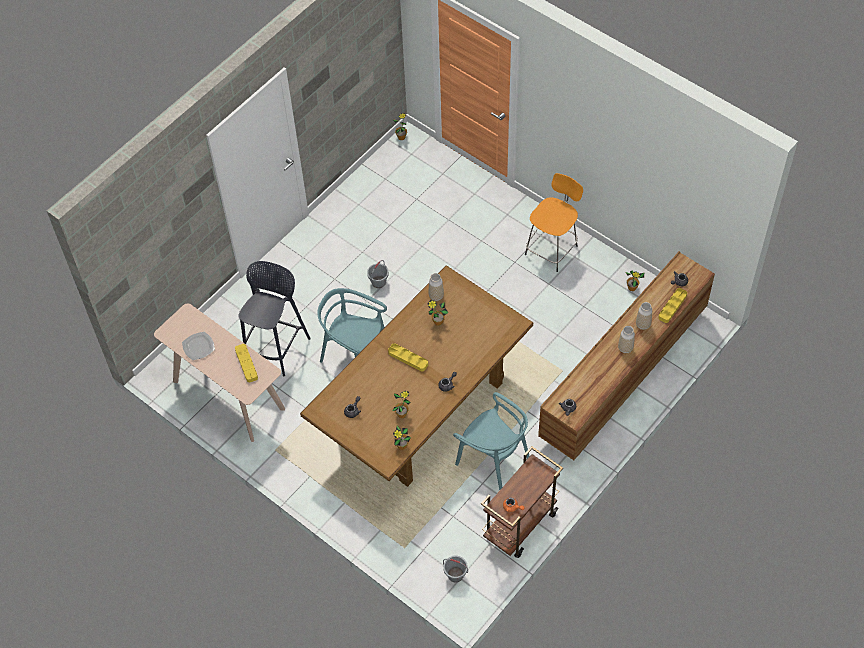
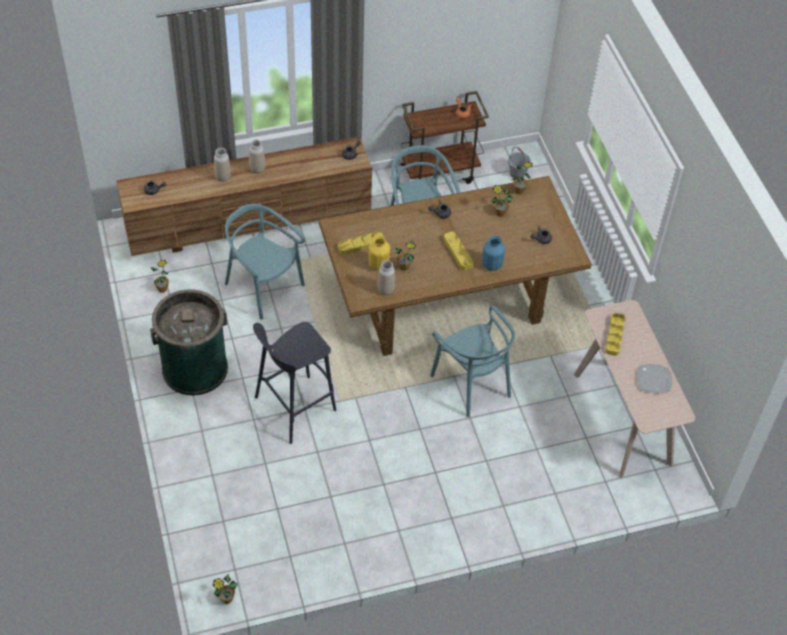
camera: 150 degrees left, 5 degrees down
(275, 348) = (546, 436): grey stool -> grey stool (295, 407)
(375, 364) = (492, 264): none -> blue vase
(378, 282) = (392, 440): grey bucket -> none
(457, 312) = (379, 265): none -> yellow vase
(552, 249) = (194, 368): orange stool -> green trash can
(564, 334) = (263, 287): none -> turquoise chair
(672, 306) = (182, 176): yellow tray -> yellow tray (361, 245)

